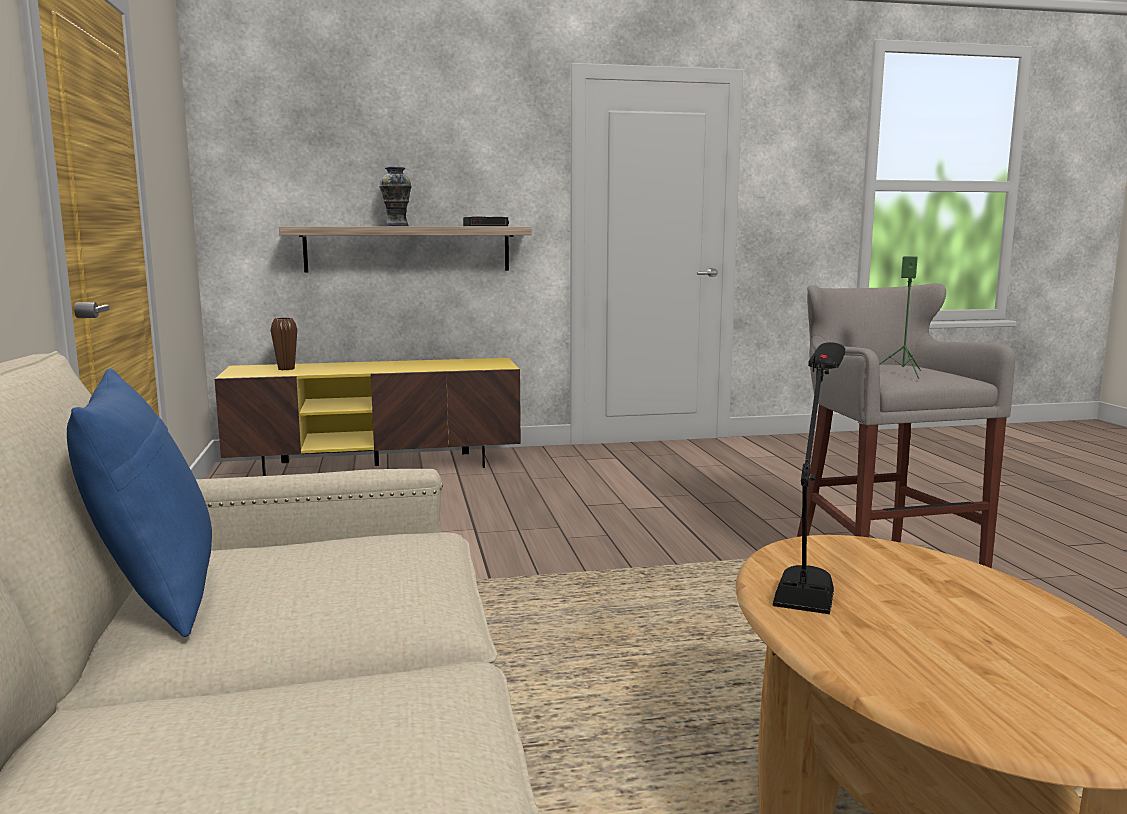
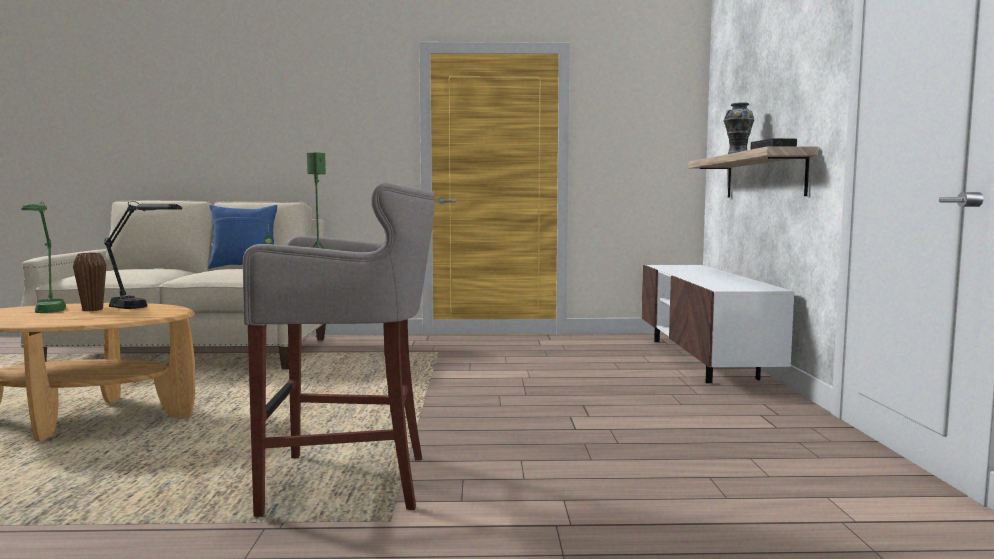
camera: 100 degrees right, 5 degrees down
(286, 369) = (687, 268): brown vase -> brown vase (92, 309)
(377, 465) = (703, 359): yellow tv stand -> white tv stand
(973, 642) = (47, 313): none -> green table lamp

